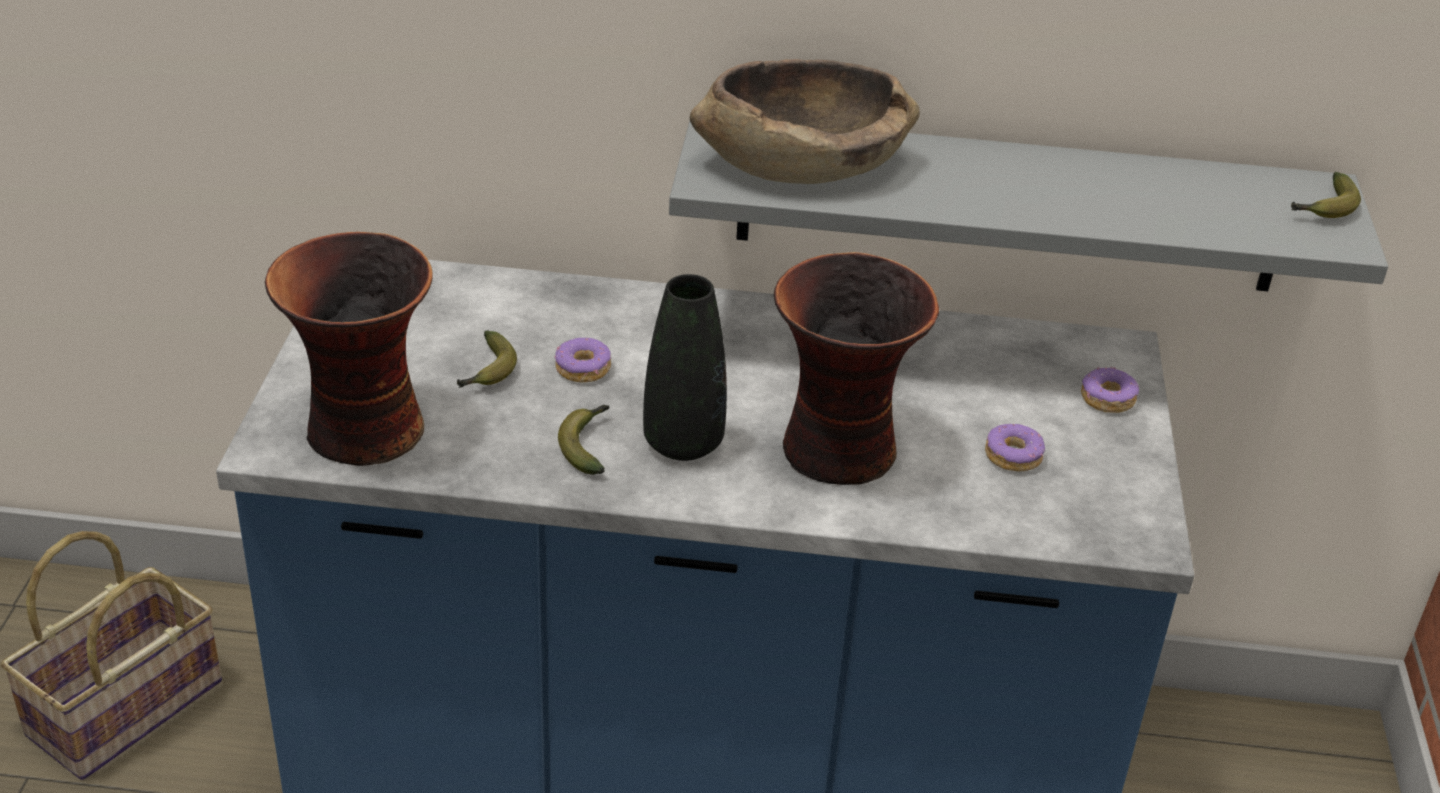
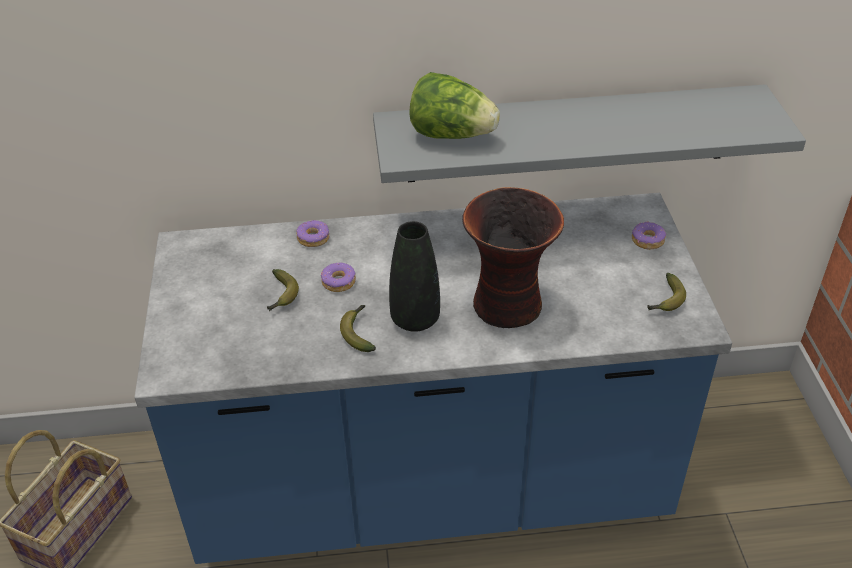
camera: 10 degrees left, 5 degrees up
(364, 433) = (219, 353): vase -> none
(802, 163) = (451, 135): brown bowl -> lettuce
(1013, 456) = (607, 288): donut -> donut (313, 238)
(1324, 208) = (758, 109): banana -> banana (665, 300)

